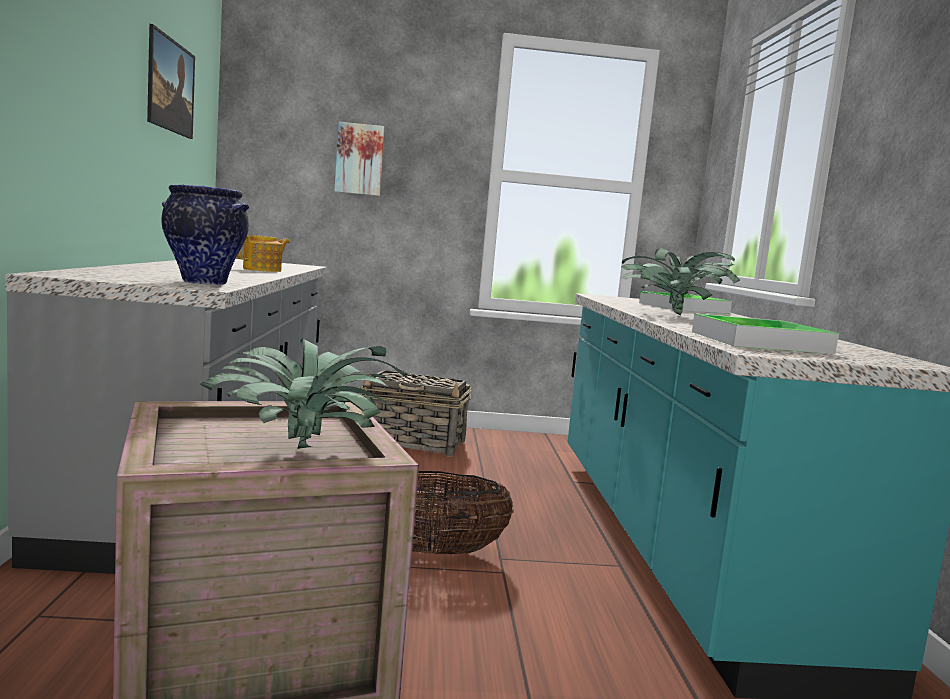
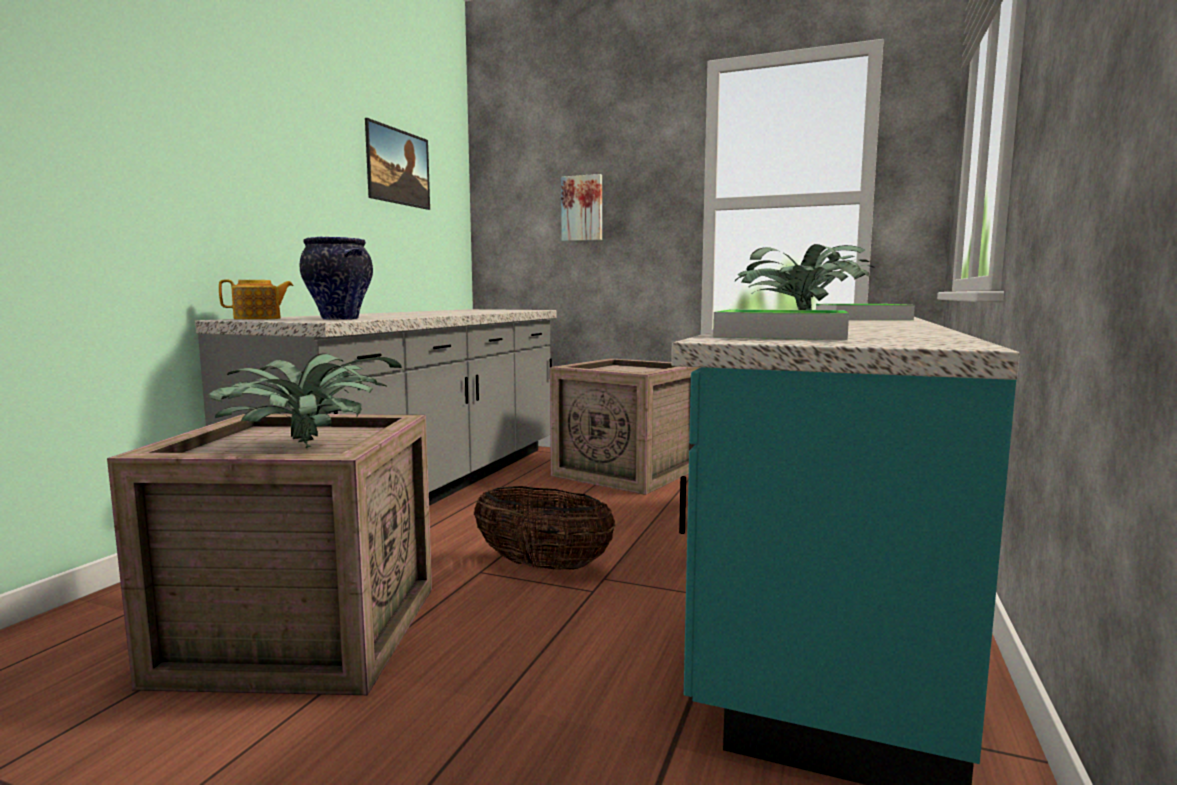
camera: 25 degrees right, 0 degrees up
(263, 270) = (462, 313): teapot -> teapot (258, 318)
(414, 442) = (628, 472): basket -> crate

